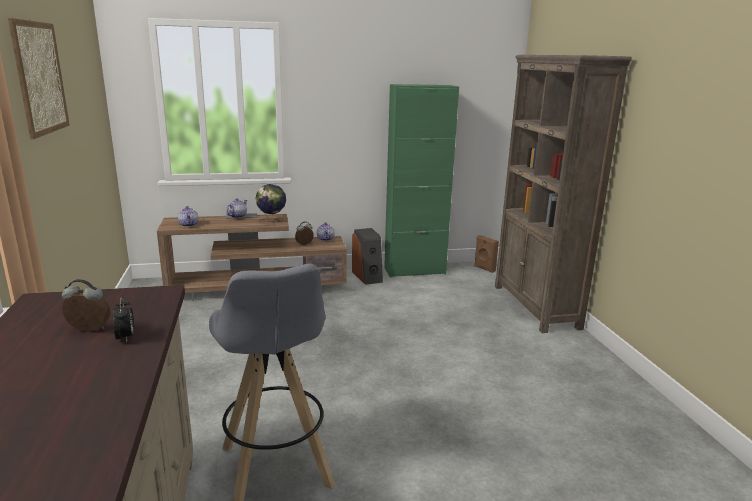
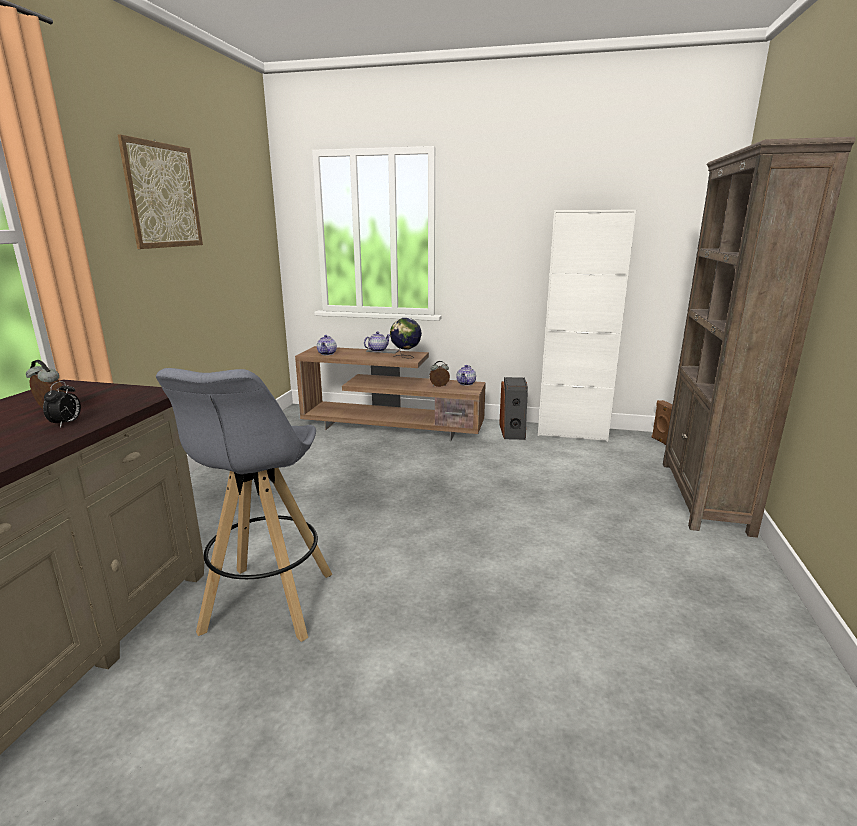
camera: 25 degrees right, 0 degrees up
(414, 271) = (572, 433): green cabinet -> white cabinet

